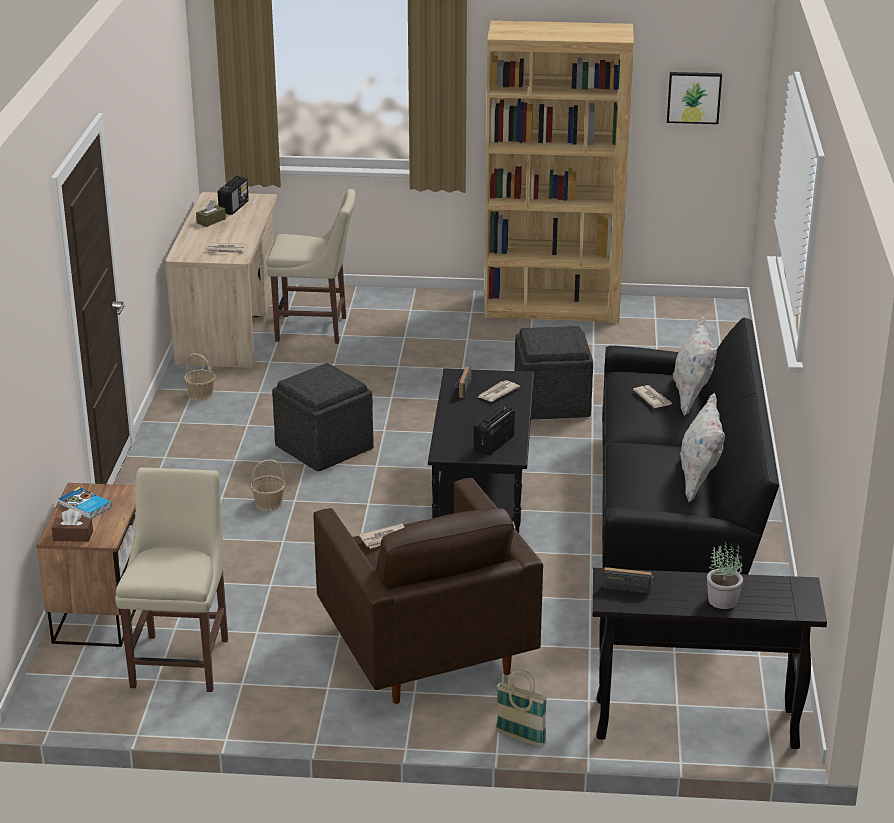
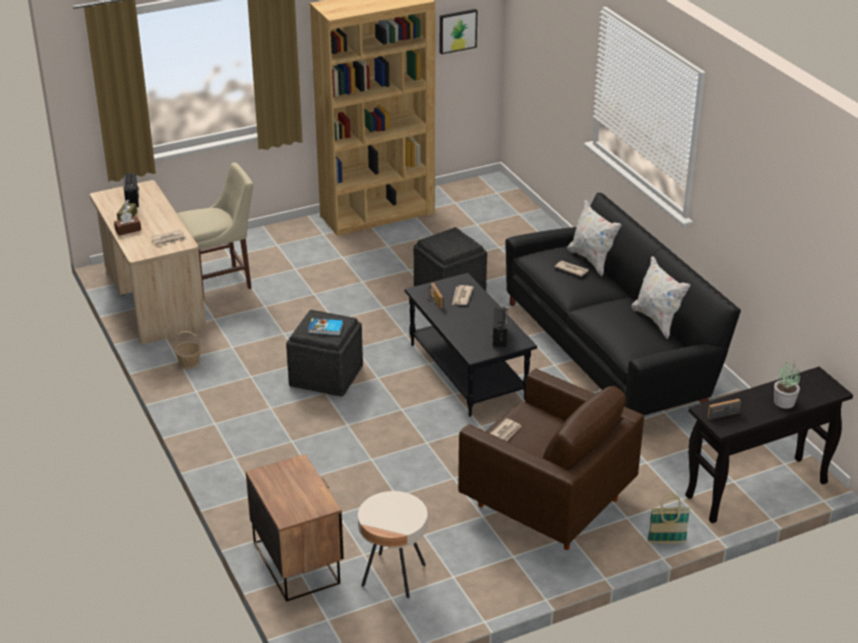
camera: 30 degrees left, 5 degrees up
(73, 536) = (299, 512): brown tissue box -> brown tissue box (128, 230)
(84, 506) = (280, 485): book -> book (326, 329)
(182, 659) = (393, 575): beige chair -> beige side table
(268, 503) = (331, 434): basket -> none

